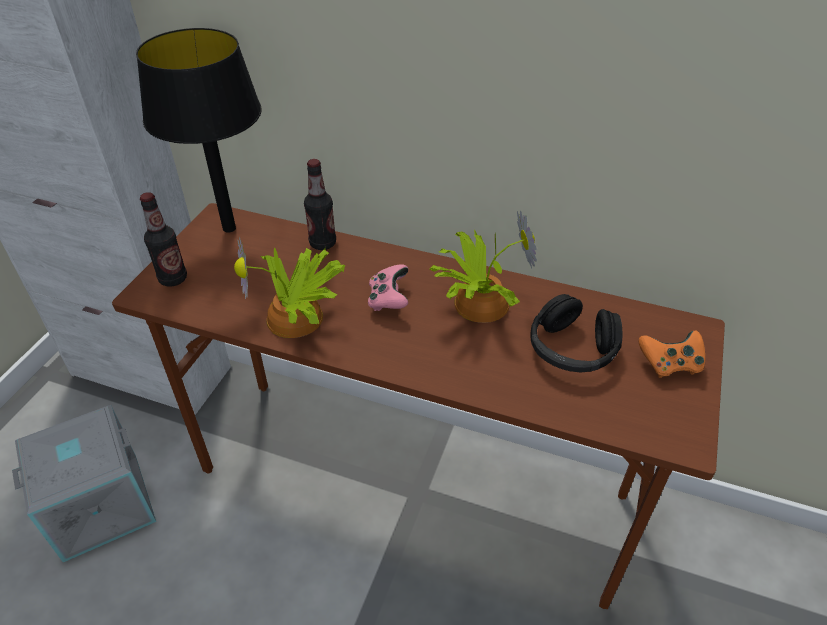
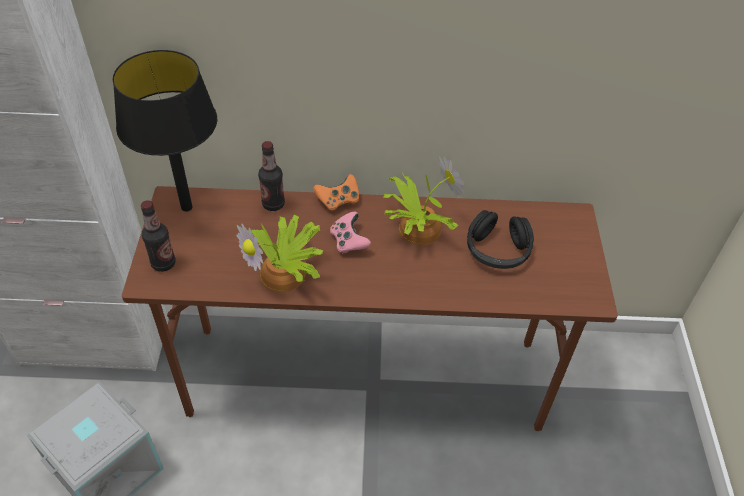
camera: 20 degrees left, 5 degrees up
(669, 364) = (566, 246): orange game controller -> orange game controller (338, 201)

